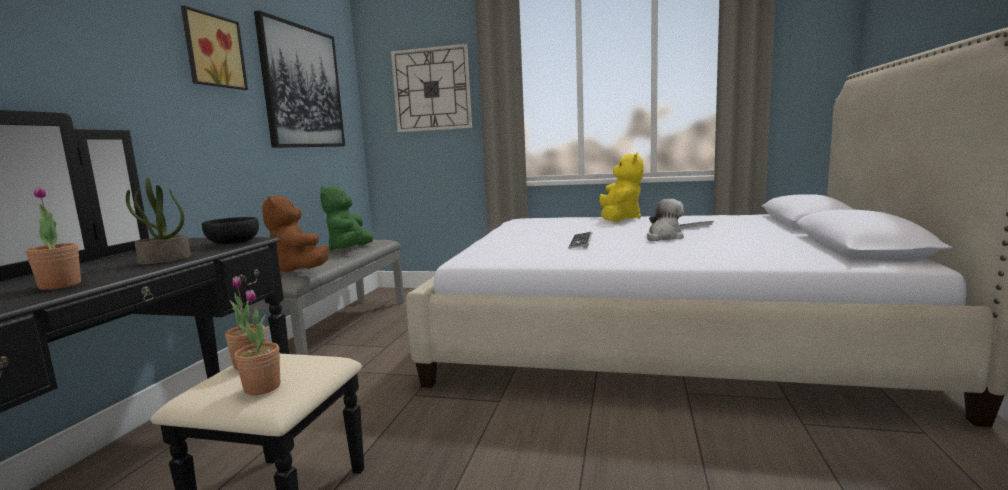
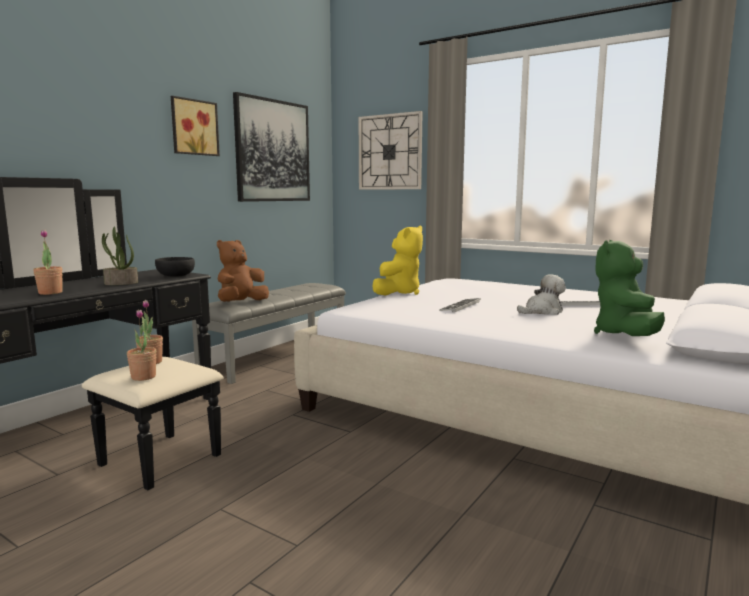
camera: 20 degrees right, 0 degrees up
(300, 271) = (241, 303): brown plush toy -> brown plush toy turned 45 degrees clockwise
(350, 249) = (295, 290): green plush toy -> green plush toy (626, 336)
(619, 219) = (537, 289): yellow plush toy -> yellow plush toy (398, 293)

